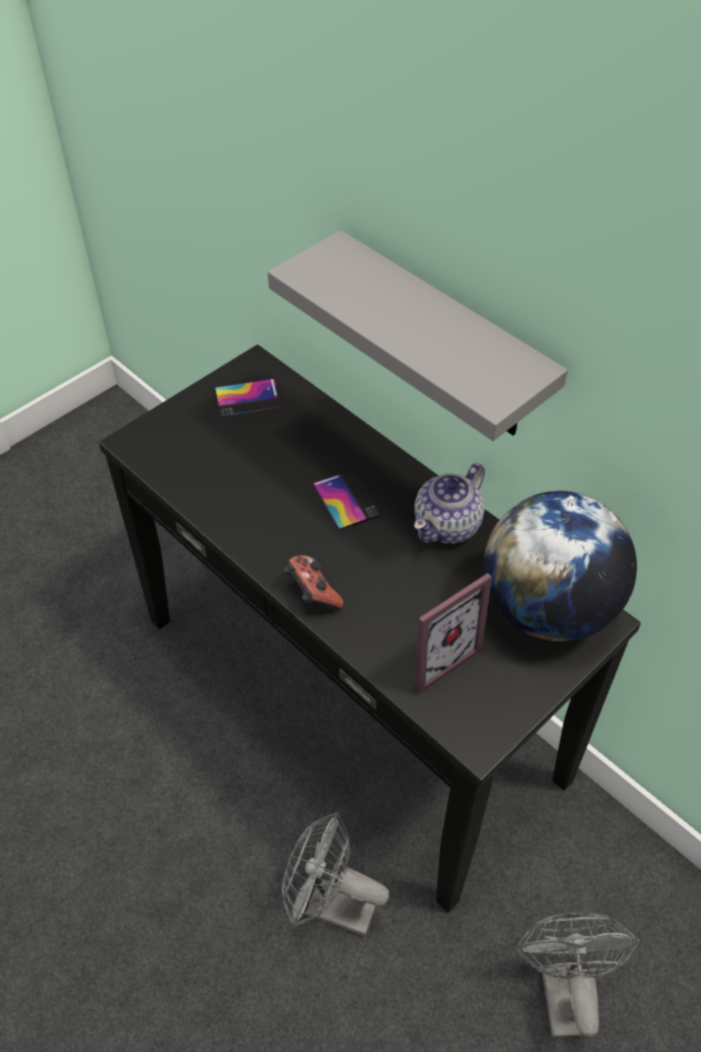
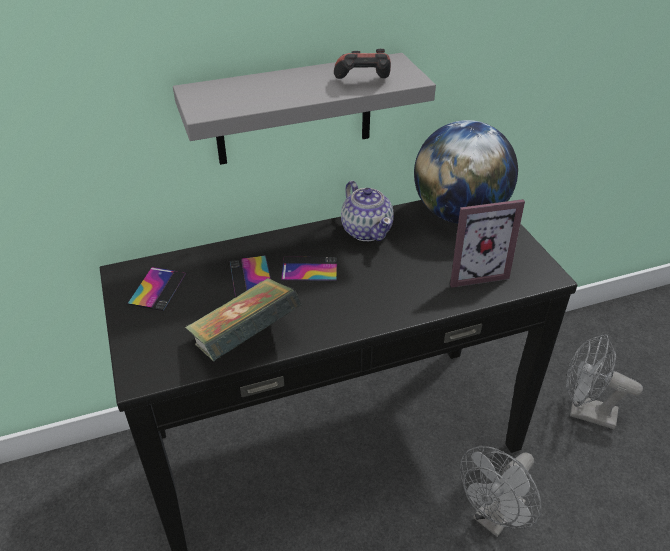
camera: 65 degrees left, 10 degrees down
(211, 493) = (245, 341): none -> book
(306, 457) = (251, 276): none -> phone
(312, 594) = (388, 313): game controller -> game controller (363, 83)
(434, 656) = (473, 272): picture frame -> picture frame turned 90 degrees clockwise

